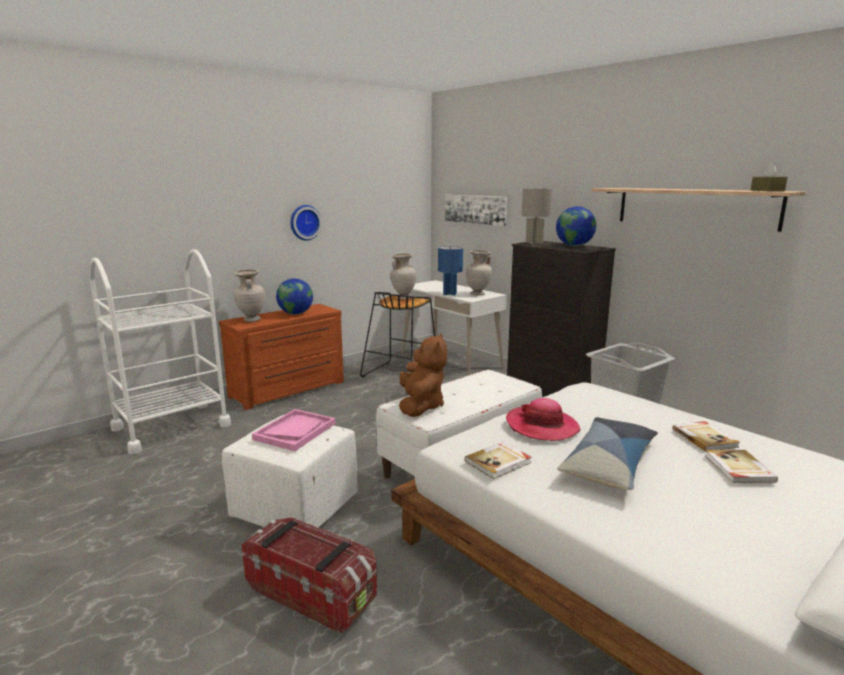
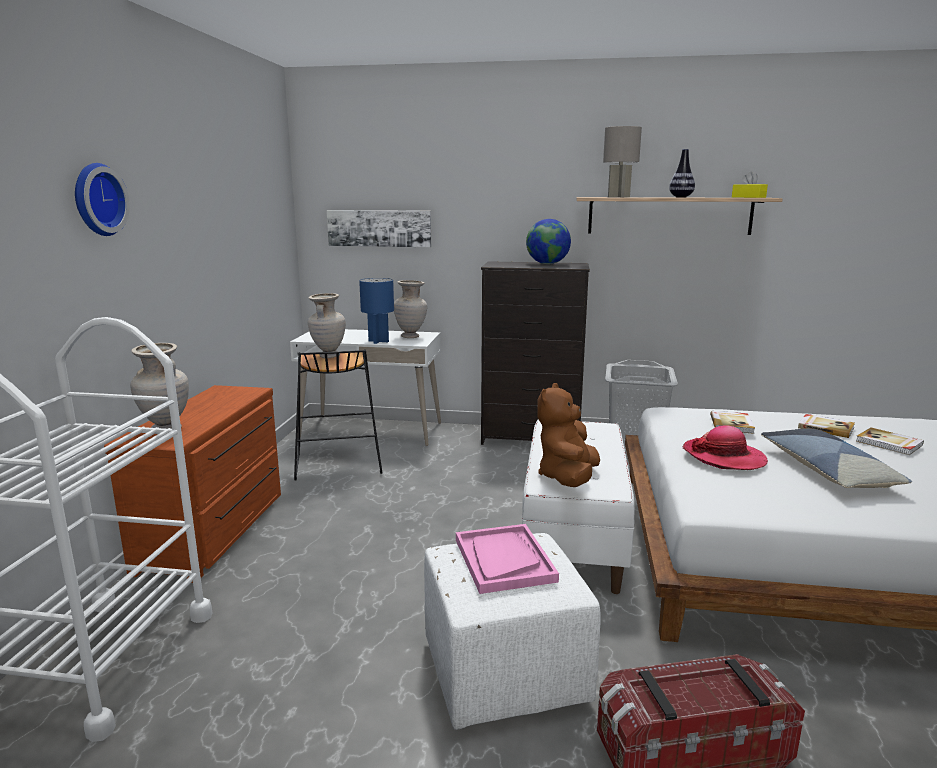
camera: 40 degrees left, 0 degrees up
(295, 314) = (216, 406): globe -> none
(304, 222) = (186, 258): wall clock -> wall clock (96, 200)
(420, 406) = (567, 478): brown plush toy -> brown plush toy turned 120 degrees counterclockwise
(498, 462) = (773, 502): book -> book (732, 424)
(534, 243) = (499, 264): grey table lamp -> grey table lamp (619, 197)
(693, 189) = (681, 197): none -> vase
(767, 190) = (748, 197): brown tissue box -> yellow tissue box

